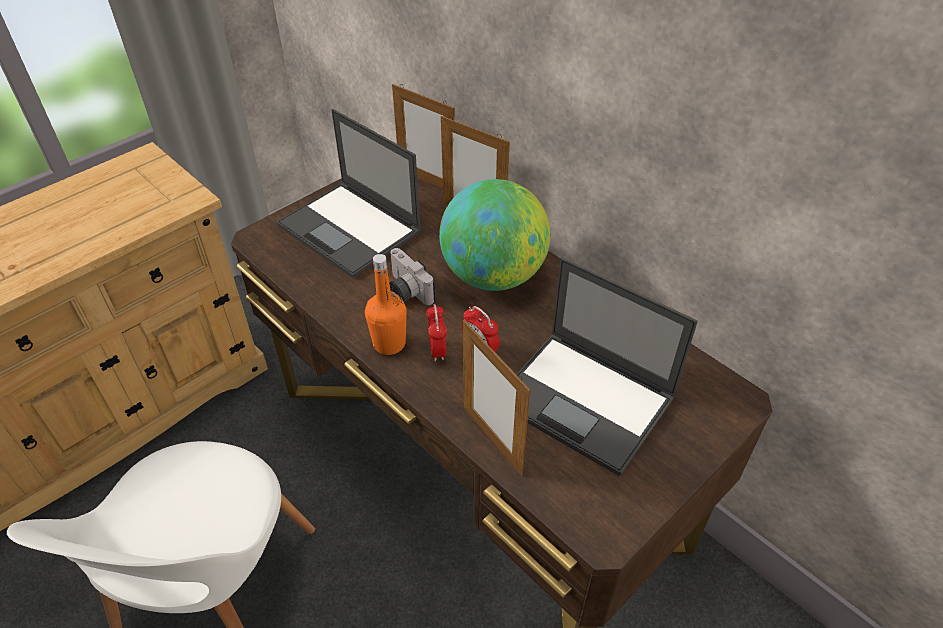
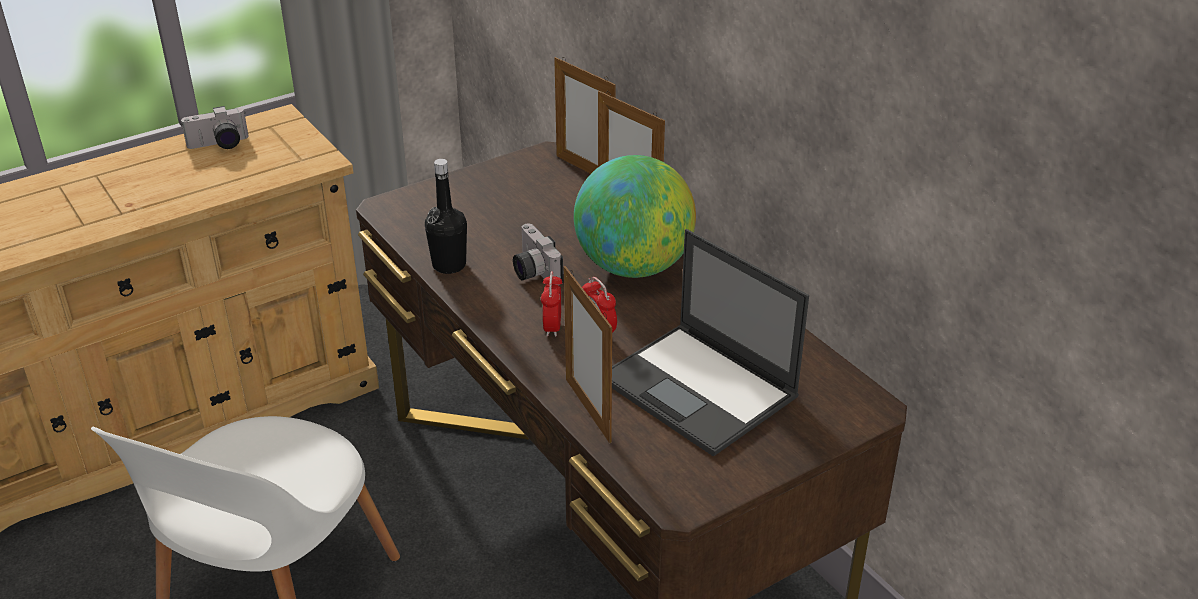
camera: 10 degrees right, 10 degrees down
(91, 192) = (219, 145): none -> camera
(328, 294) = (449, 265): none -> black bottle
(351, 229) = (488, 208): laptop -> none
(389, 343) = (502, 316): orange bottle -> none

